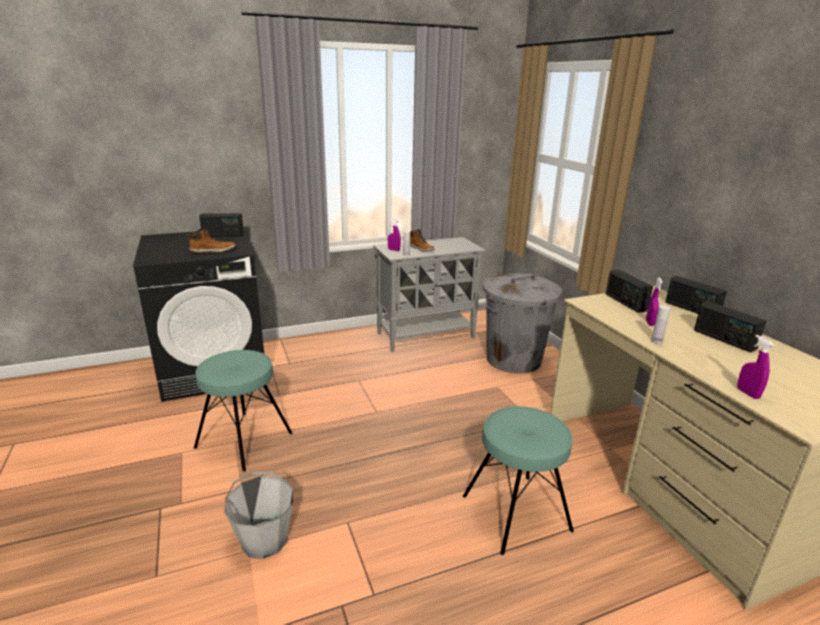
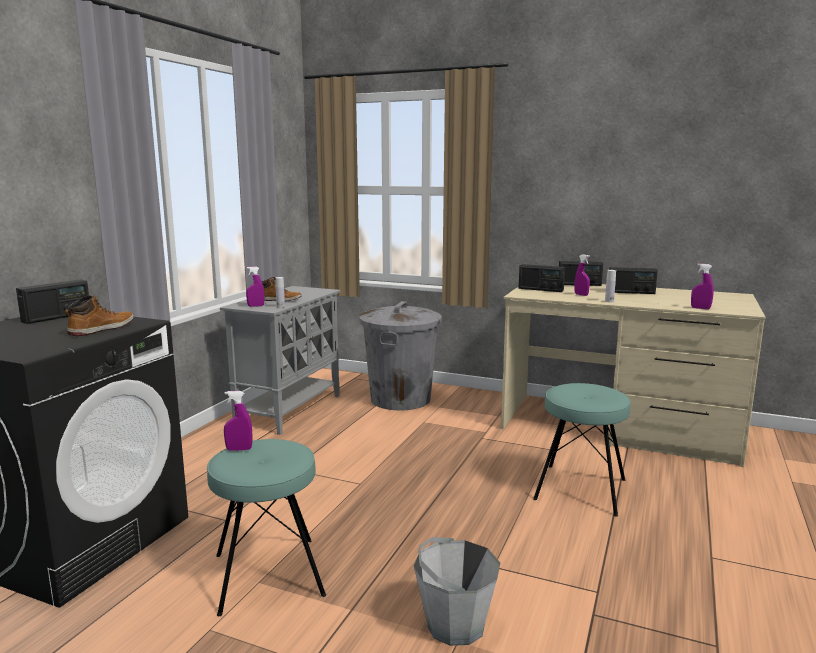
camera: 45 degrees left, 10 degrees down
(235, 354) = (239, 449): none -> purple spray bottle

